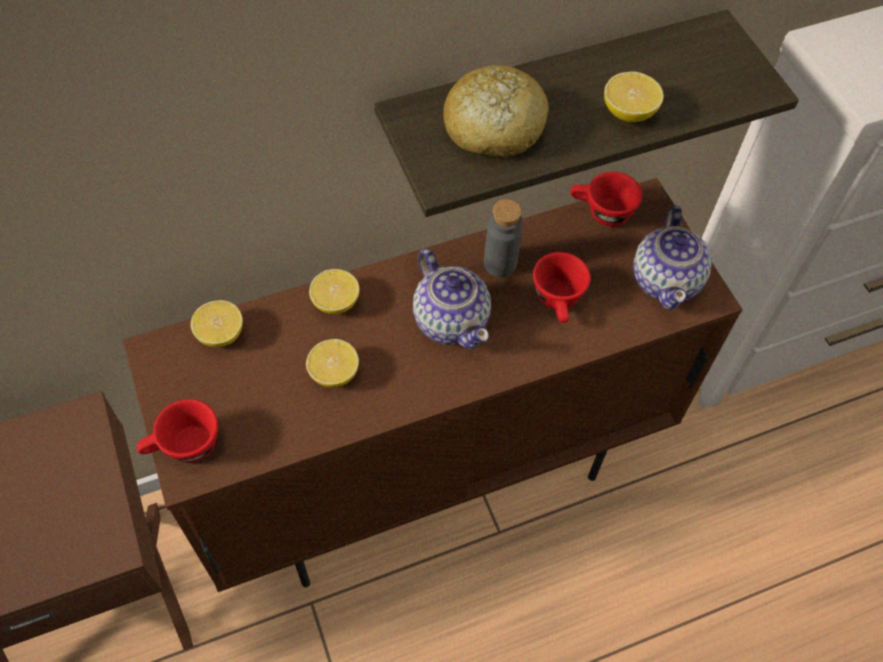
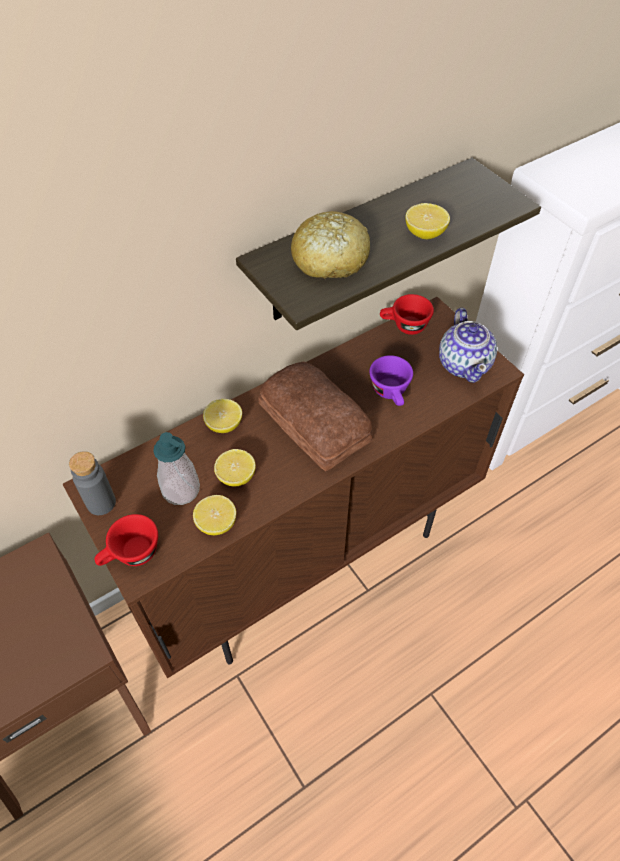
camera: 10 degrees left, 5 degrees down
(220, 334) = (140, 465): lemon -> lemon (216, 523)
(262, 377) = (181, 490): none -> soap dispenser
(451, 320) = (315, 421): teapot -> bread
(500, 263) = (340, 375): grey bottle -> grey bottle (101, 503)
(558, 302) = (391, 393): red cup -> purple cup

